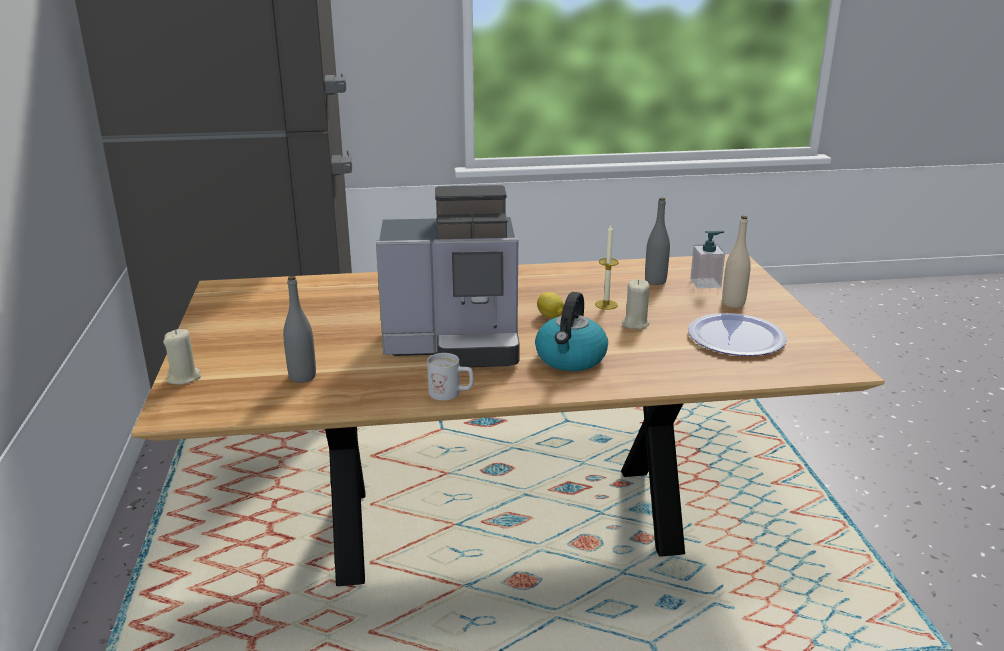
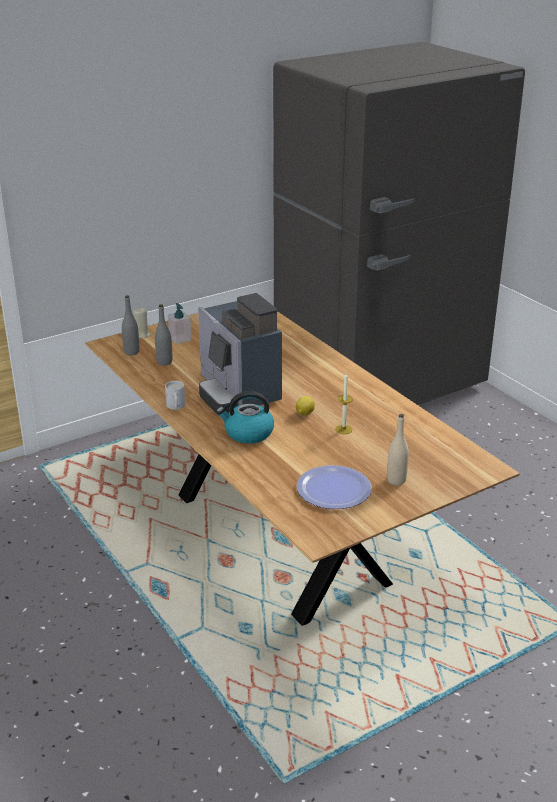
camera: 65 degrees right, 5 degrees up
(635, 323) = (321, 446): beige candle -> none
(655, 281) = (408, 441): grey bottle -> grey bottle (131, 352)
(705, 283) = (426, 462): soap dispenser -> soap dispenser (180, 339)

